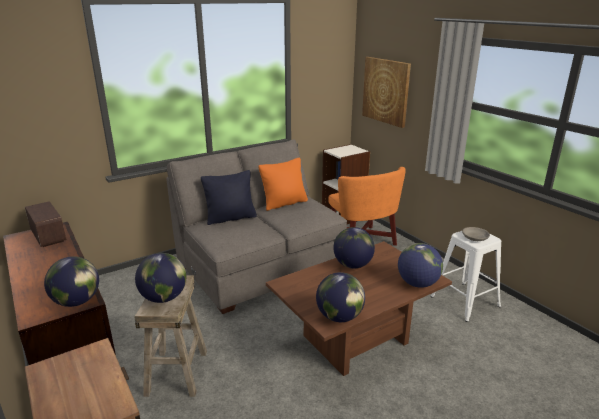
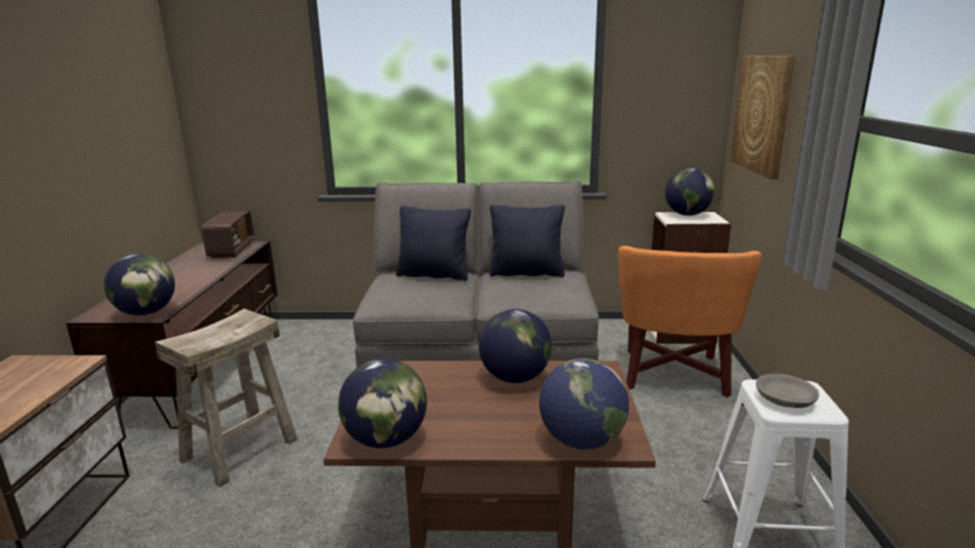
camera: 35 degrees right, 5 degrees down
(164, 298) = (211, 334): globe -> globe (687, 215)
(284, 203) = (526, 273): orange pillow -> black pillow

